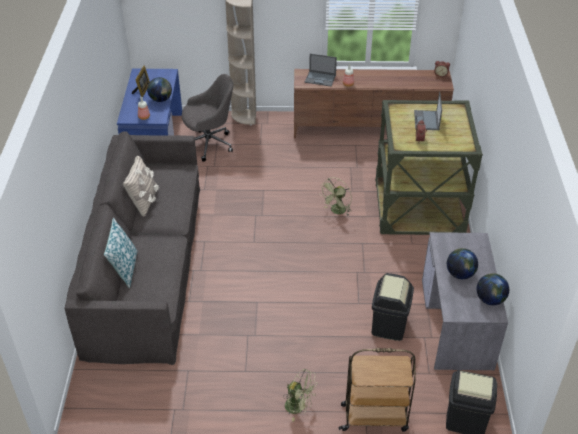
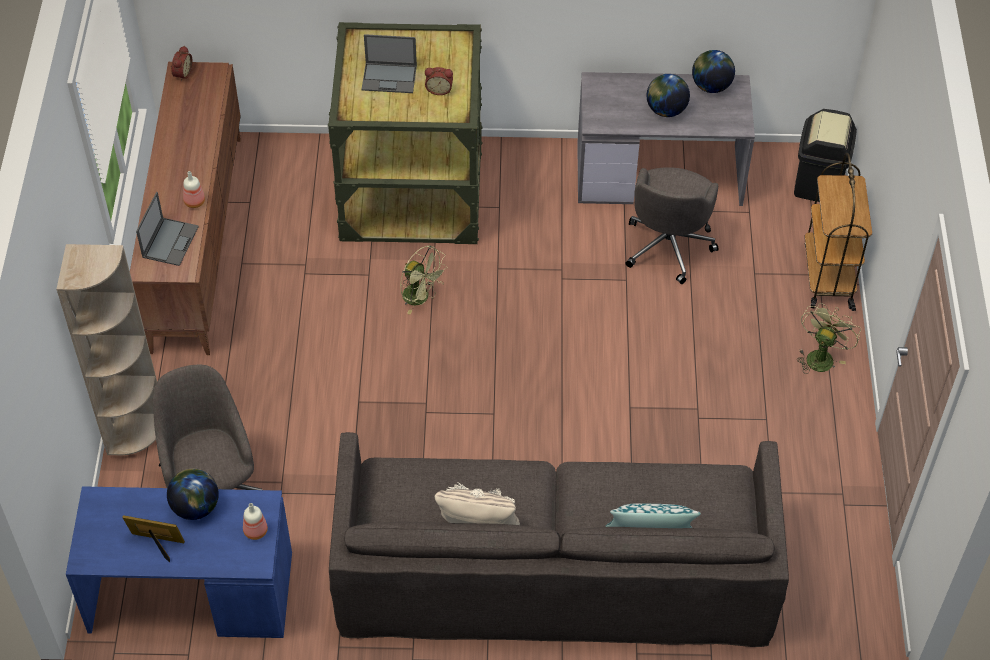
camera: 90 degrees left, 10 degrees up
(388, 325) = (668, 248): black trash can -> grey office chair

